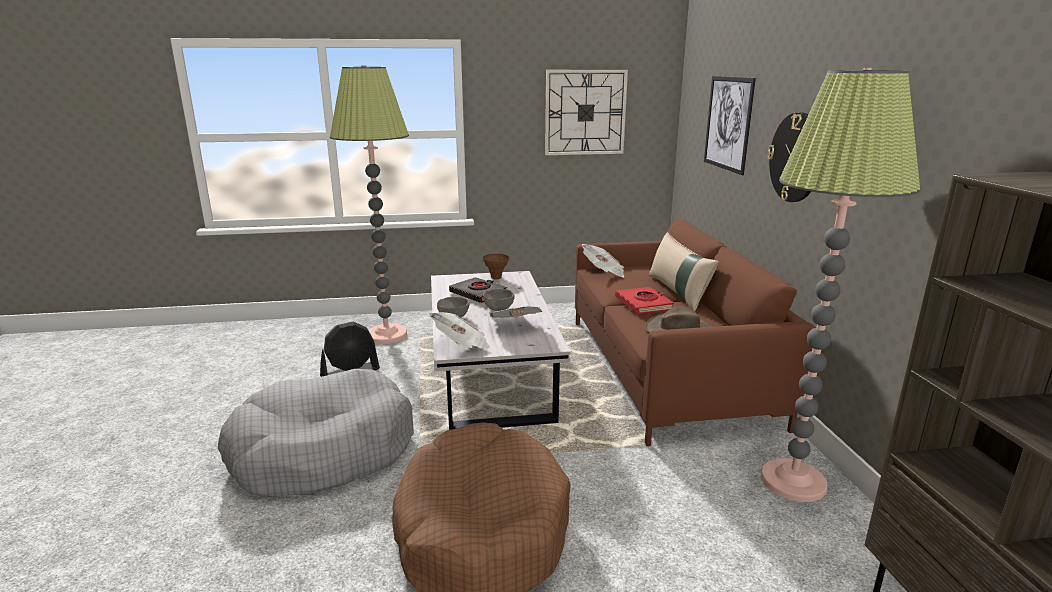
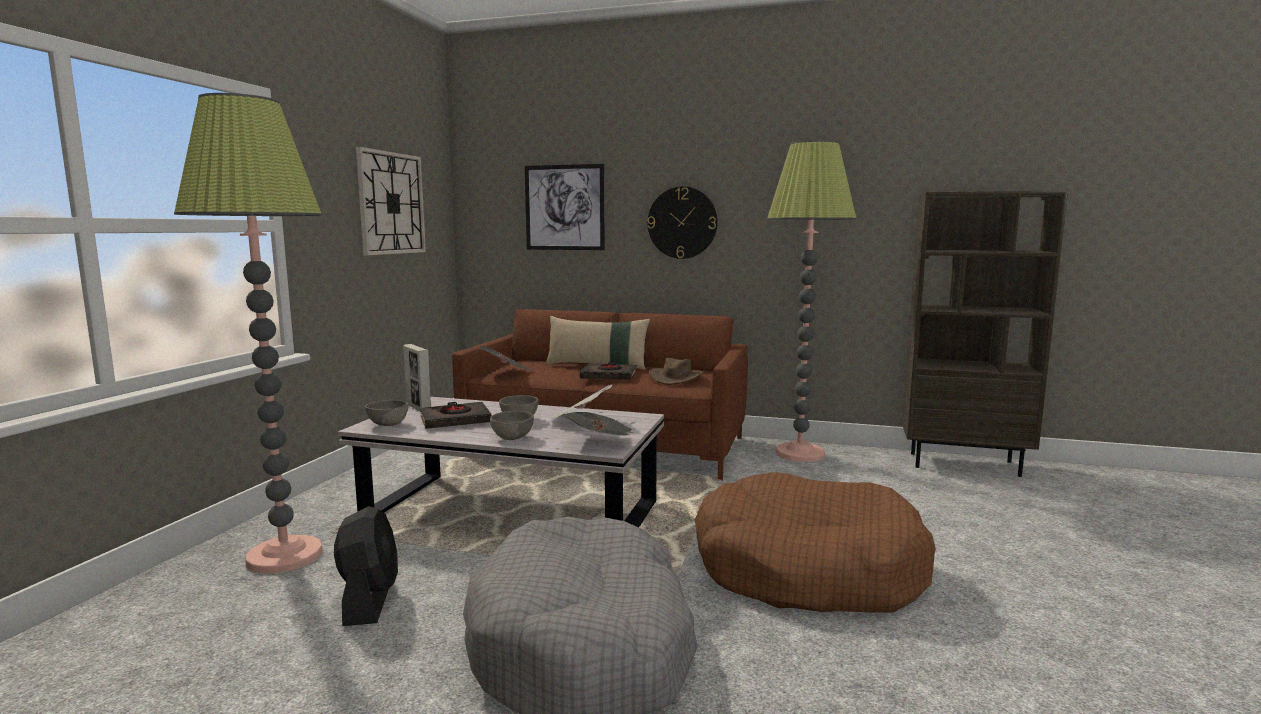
camera: 65 degrees left, 10 degrees down
(452, 281) = (388, 425): none -> grey bowl
(496, 278) = (419, 408): brown vase -> picture frame
(643, 304) = (609, 376): red book -> black book

